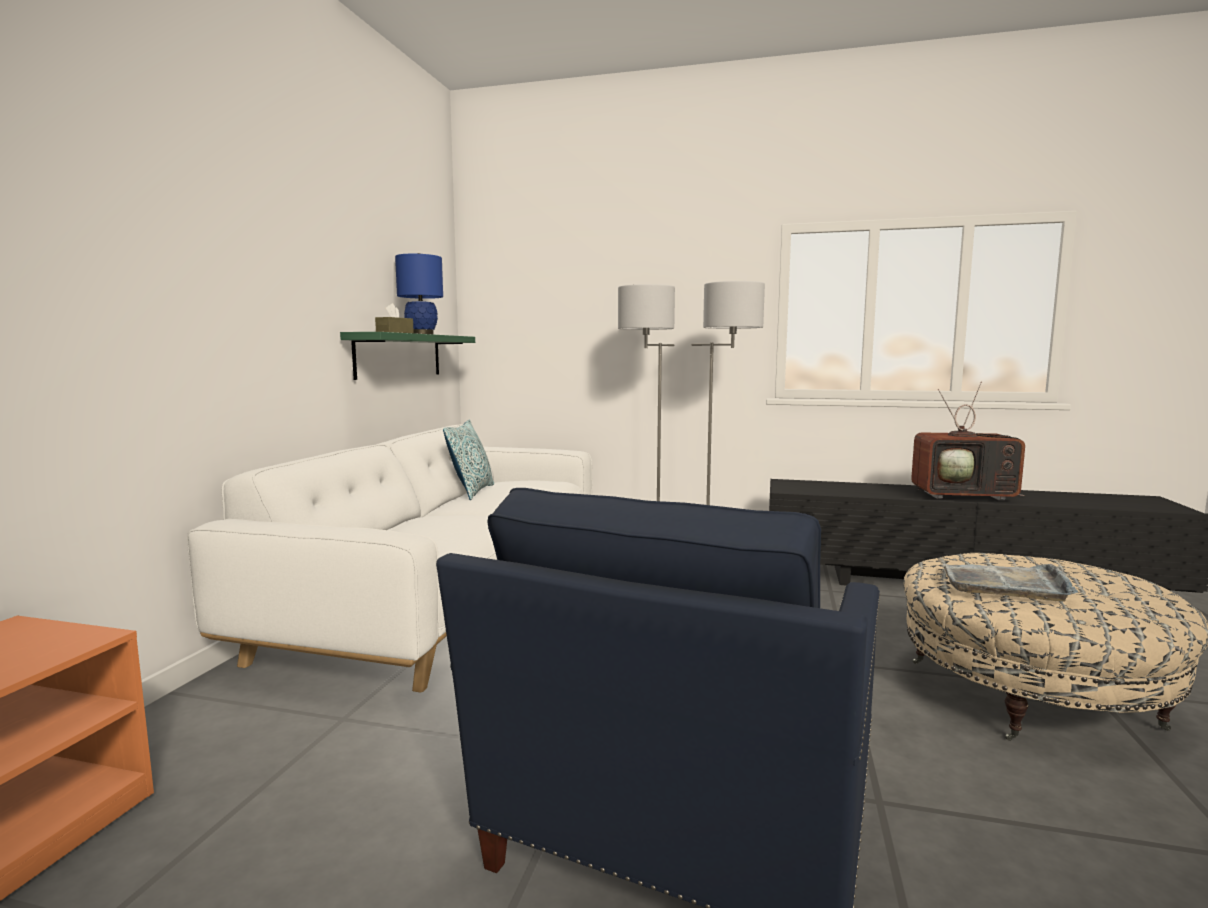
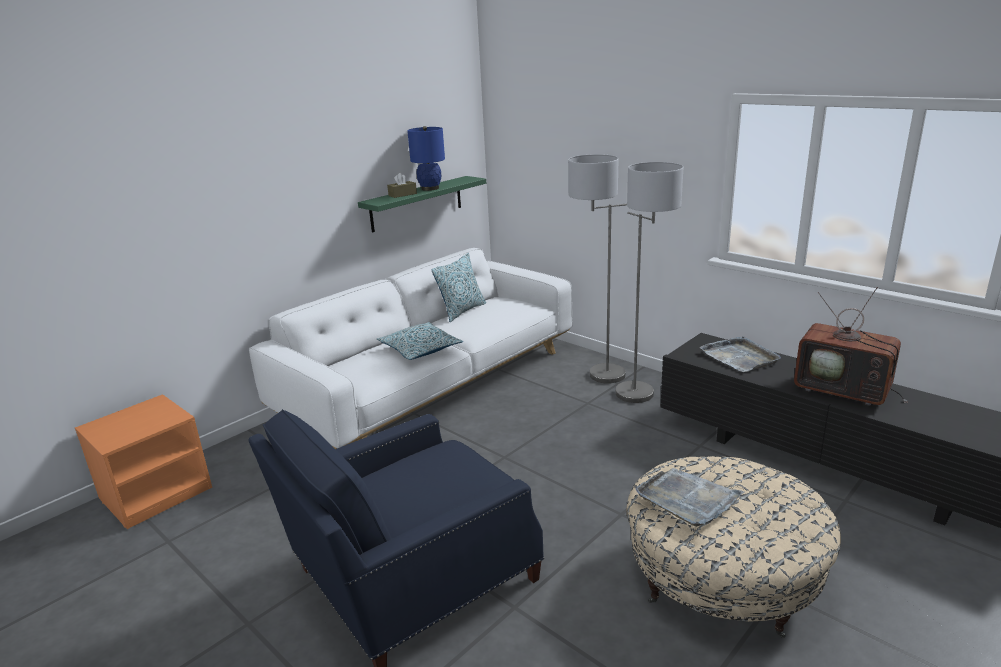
camera: 30 degrees right, 15 degrees up
(466, 522) = (420, 350): none -> pillow
(838, 487) = (740, 357): none -> grey tray

